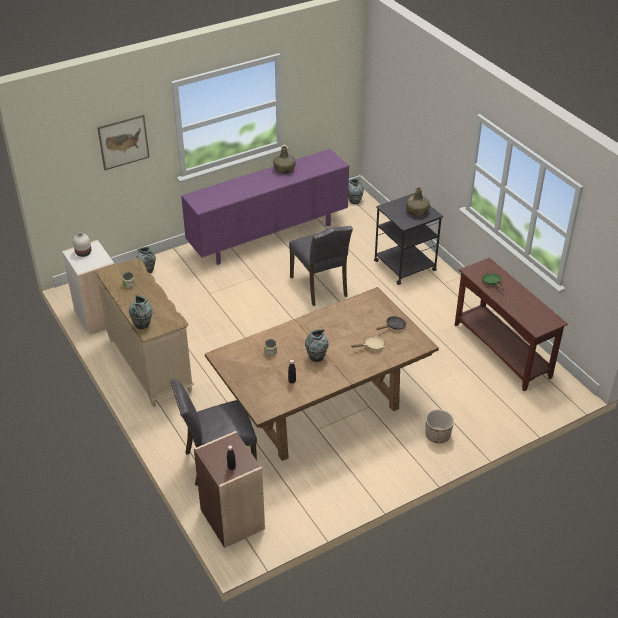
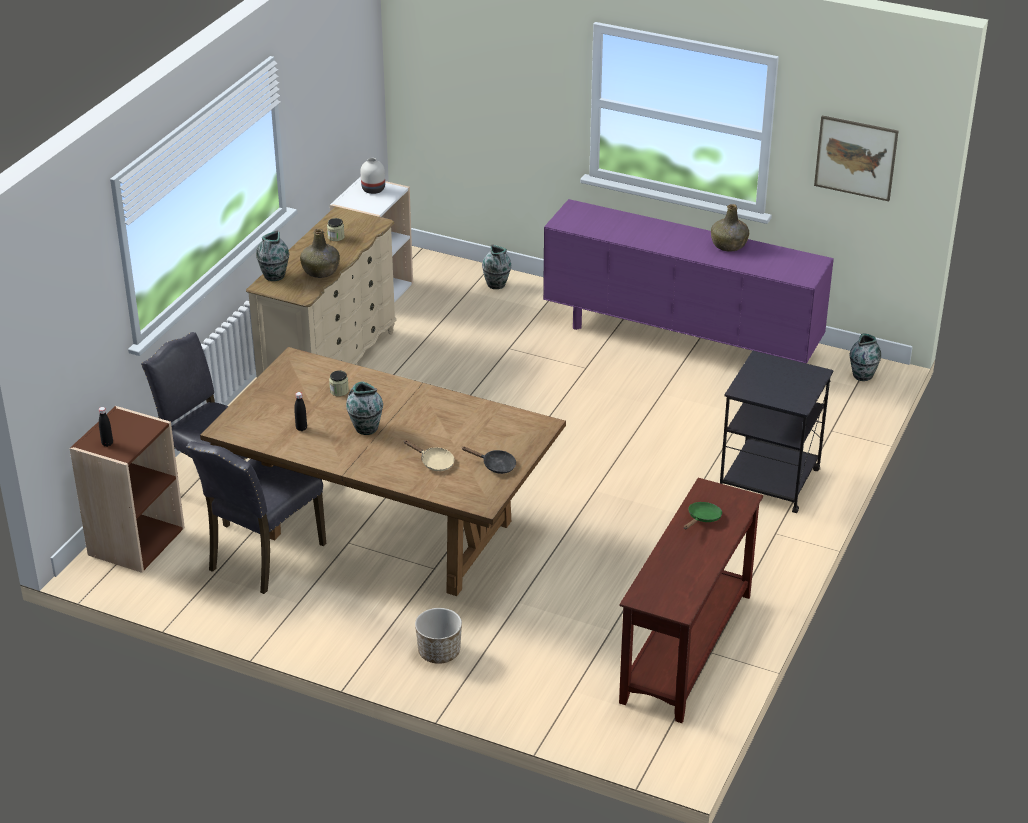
camera: 55 degrees right, 5 degrees down
(123, 142) = (511, 79): picture -> picture (856, 158)
(320, 287) = (629, 427): grey chair -> grey chair (263, 557)
(417, 211) = (786, 389): green bottle -> green bottle (321, 271)

